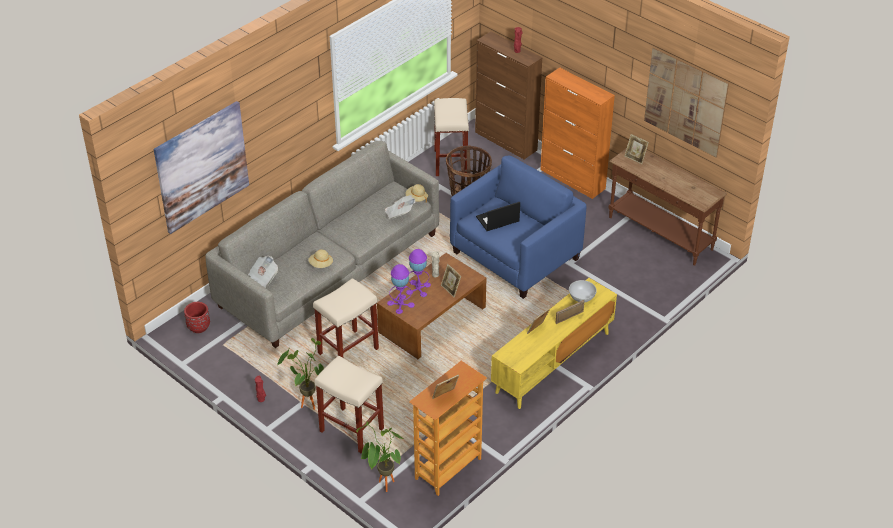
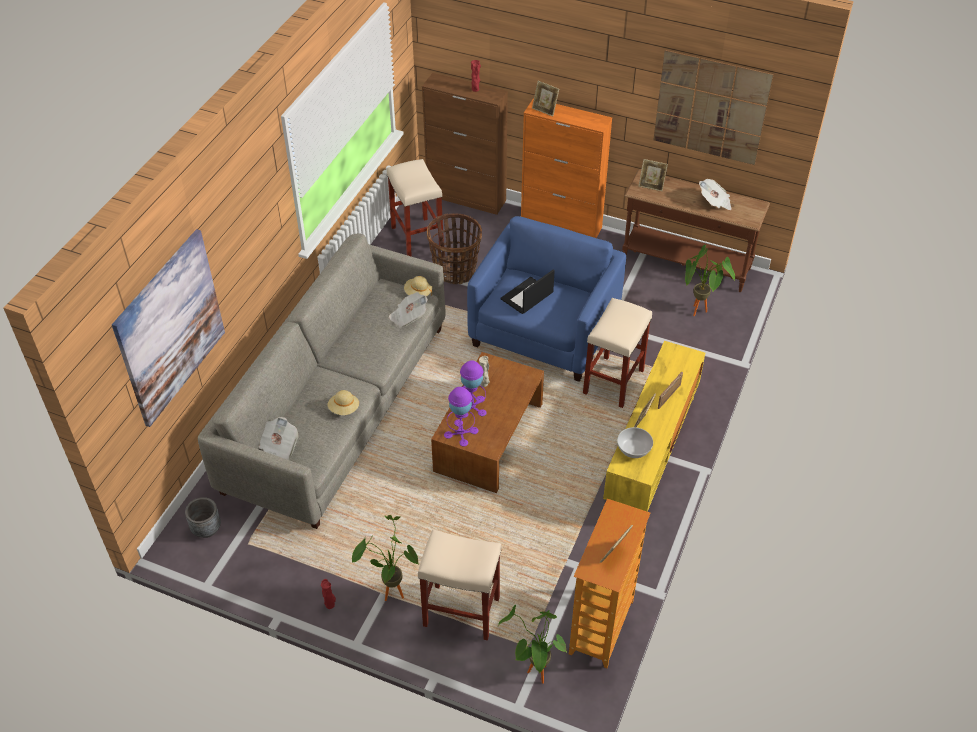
camera: 20 degrees left, 5 degrees up
(199, 327) = (206, 528): red planter -> grey planter
(348, 350) = (408, 505): beige stool -> beige stool (613, 381)
(450, 289) = (511, 397): picture frame -> picture frame (545, 110)
(581, 298) = (670, 369): white bowl -> white bowl (633, 451)
(649, 273) = (699, 314): none -> potted plant
(680, 182) = (714, 202): none -> newspaper

